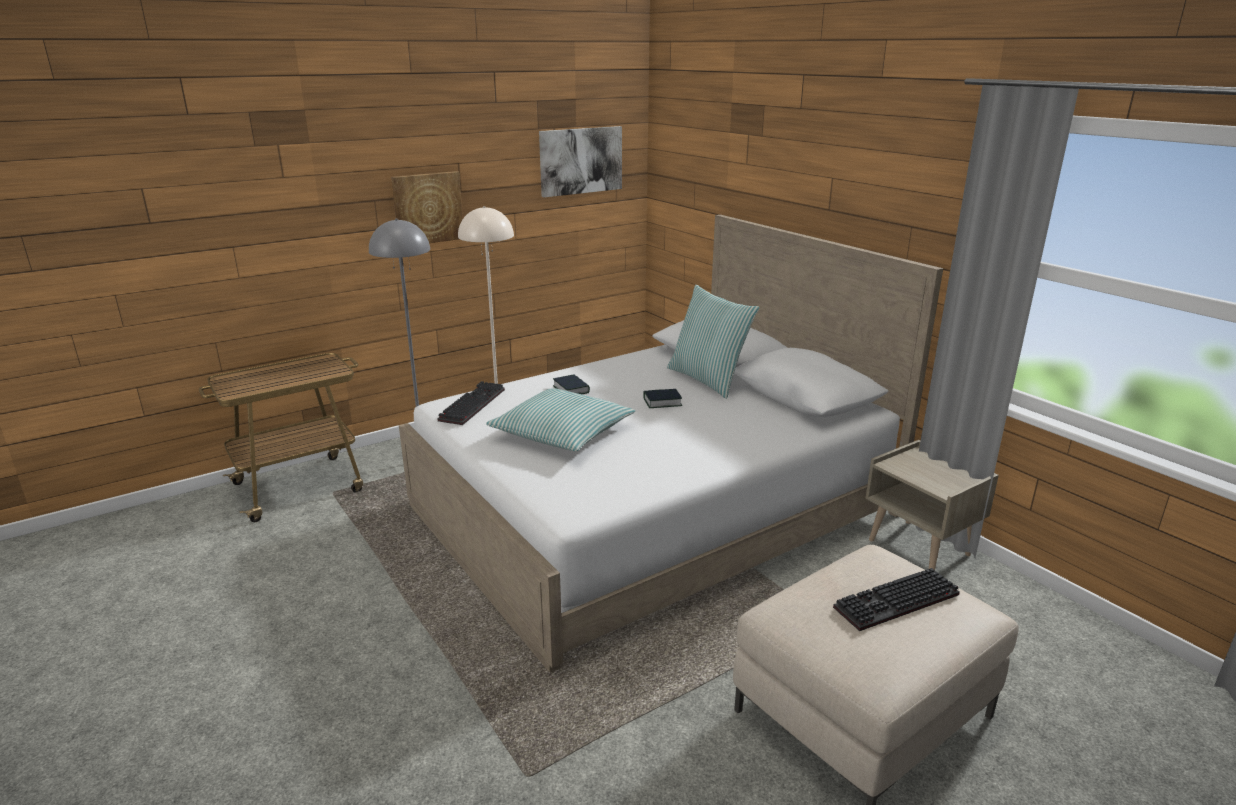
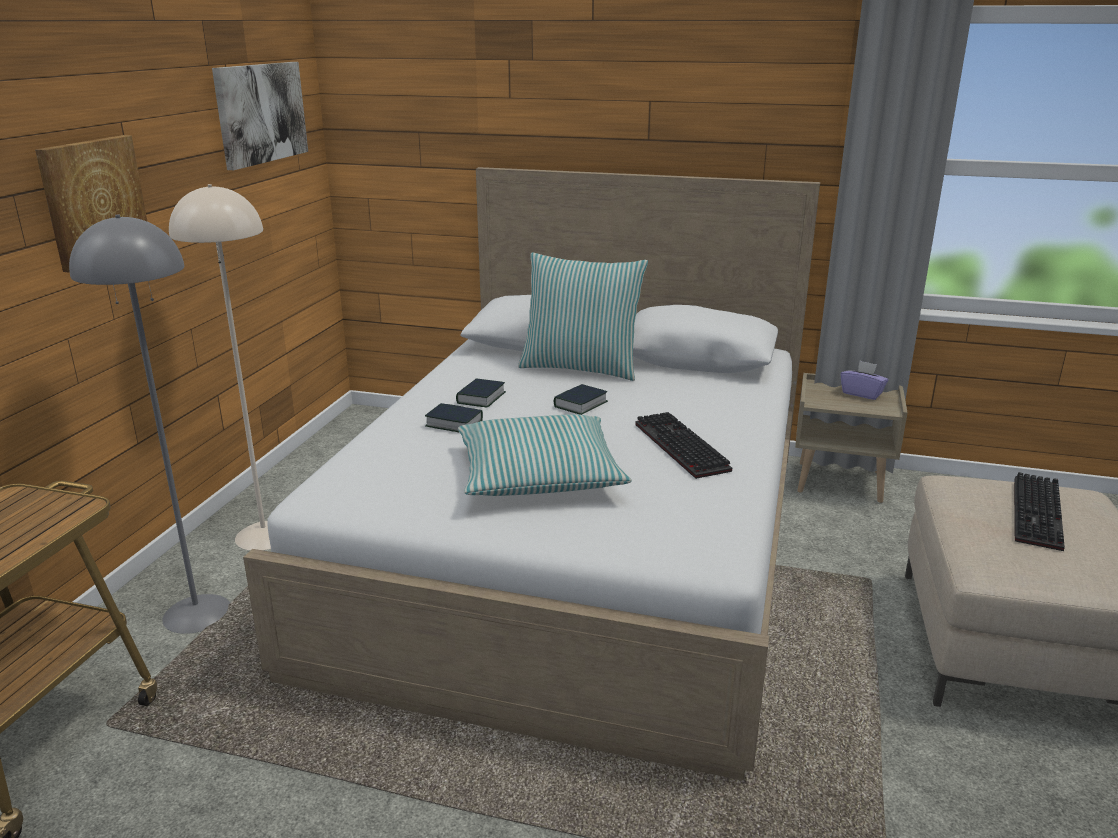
camera: 40 degrees left, 0 degrees up
(471, 404) = (359, 483): keyboard -> keyboard (677, 447)
(612, 380) = (481, 398): none -> book
(946, 472) = (862, 393): none -> purple tissue box

